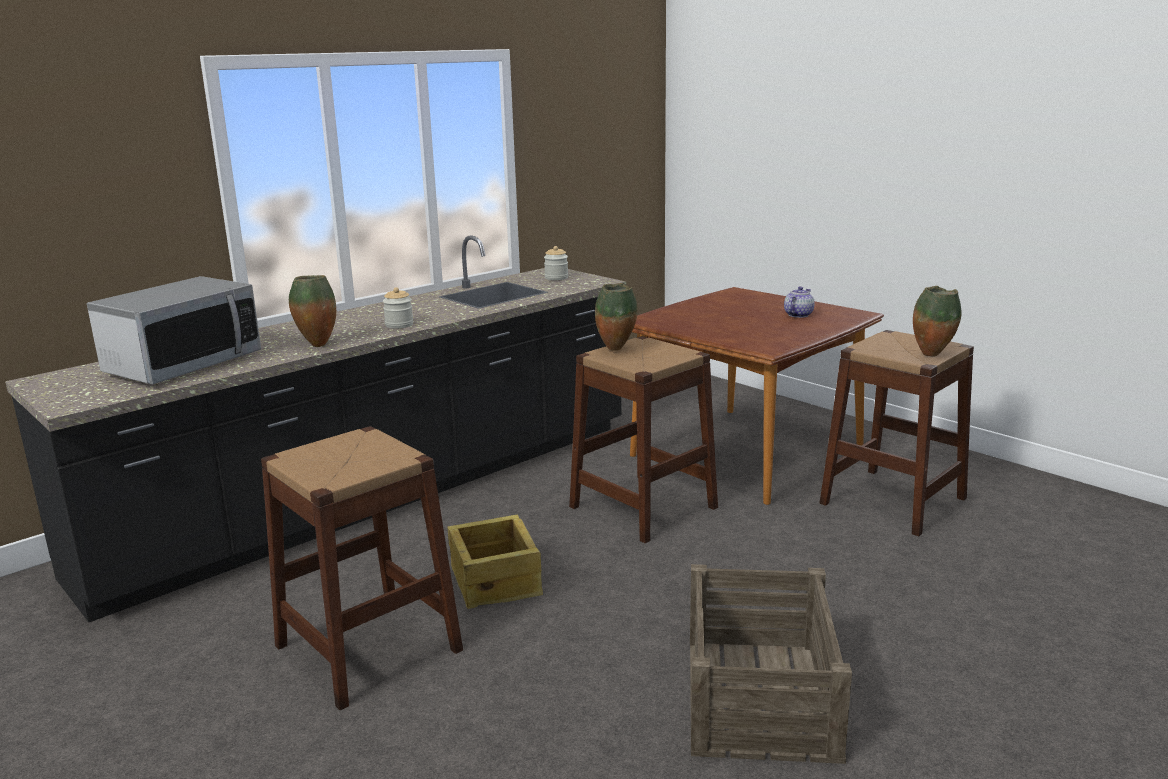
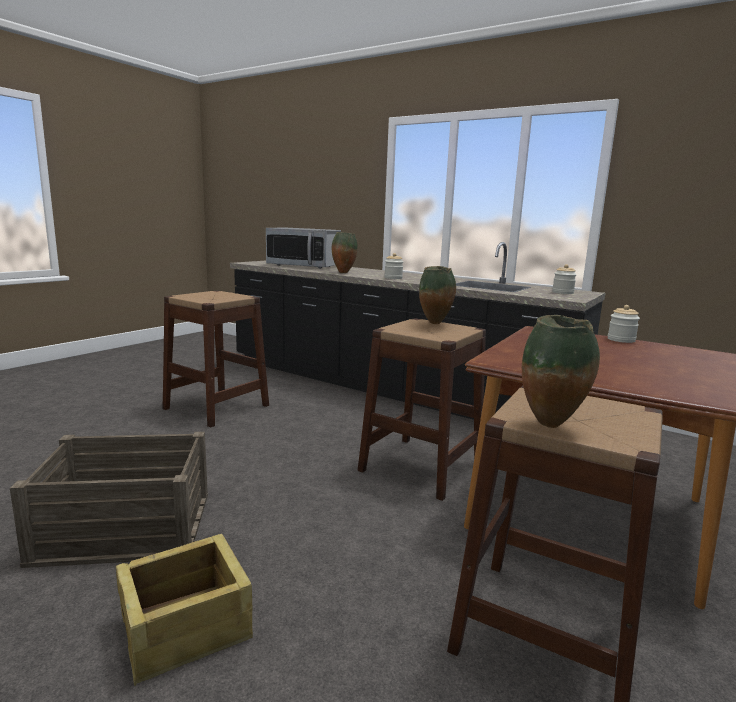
camera: 75 degrees right, 5 degrees down
(496, 580) = (290, 427): crate -> crate (187, 628)
(687, 304) = (621, 340): none -> jar
(798, 315) = (658, 373): teapot -> none

